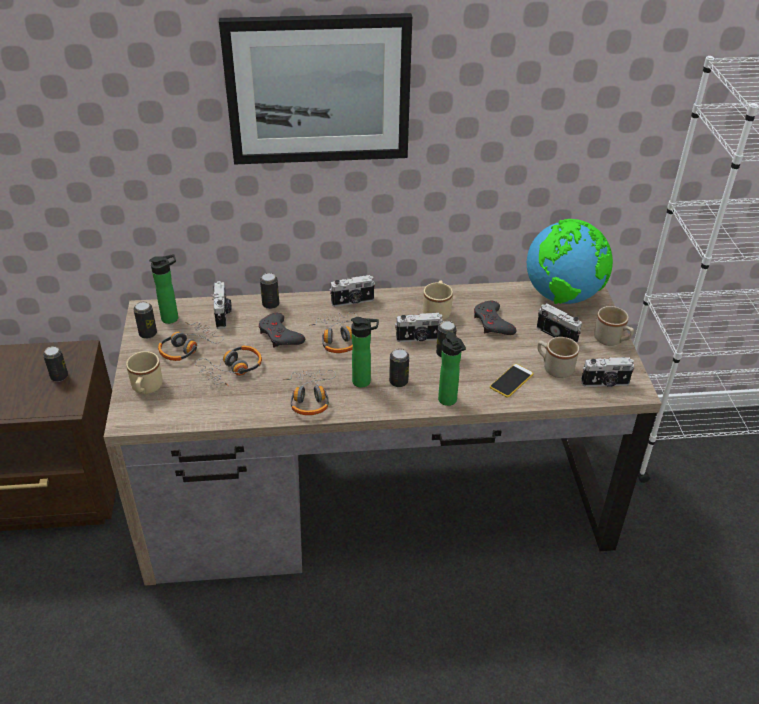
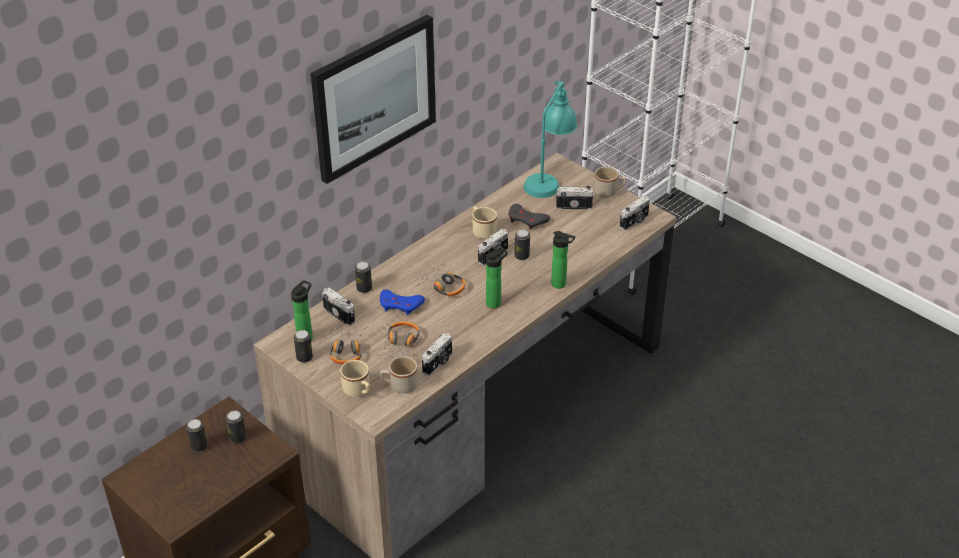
camera: 40 degrees left, 0 degrees up
(280, 335) = (400, 305): grey game controller -> blue game controller
(310, 397) = (474, 332): headphones -> none
(353, 302) = (419, 255): camera -> camera (438, 363)
(398, 381) = (516, 290): can -> can (199, 446)
(511, 381) = (581, 251): phone -> none
(554, 368) = (596, 228): beige mug -> beige mug (399, 386)
(563, 297) = (549, 178): globe -> turquoise table lamp

